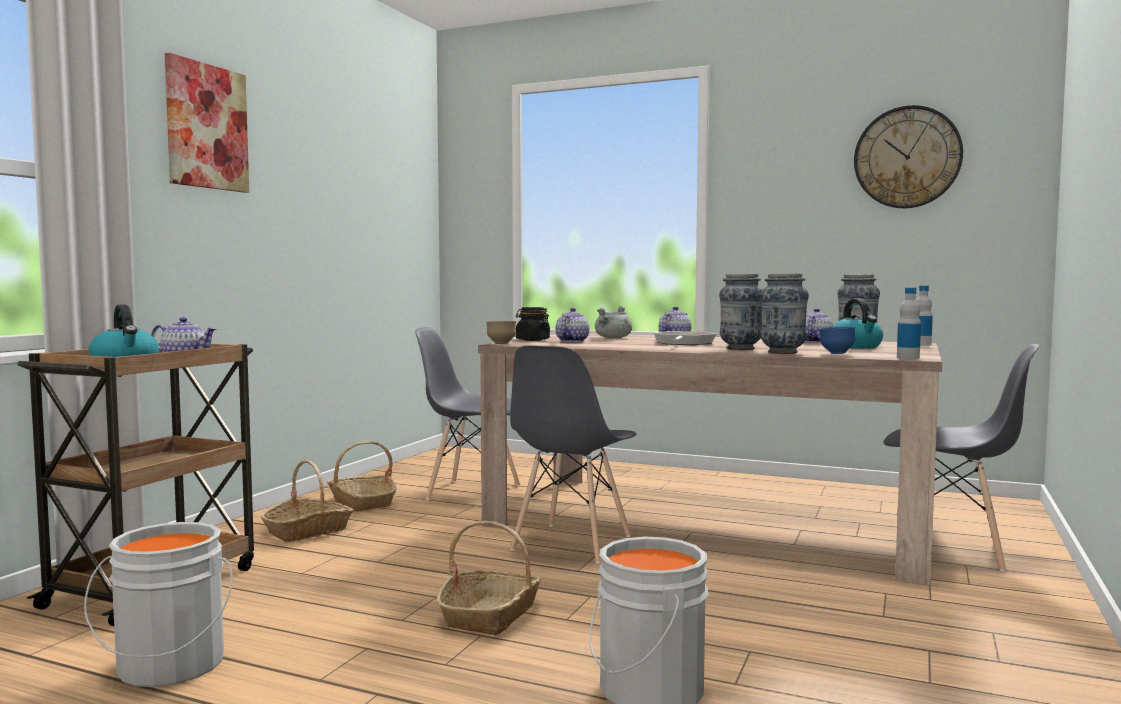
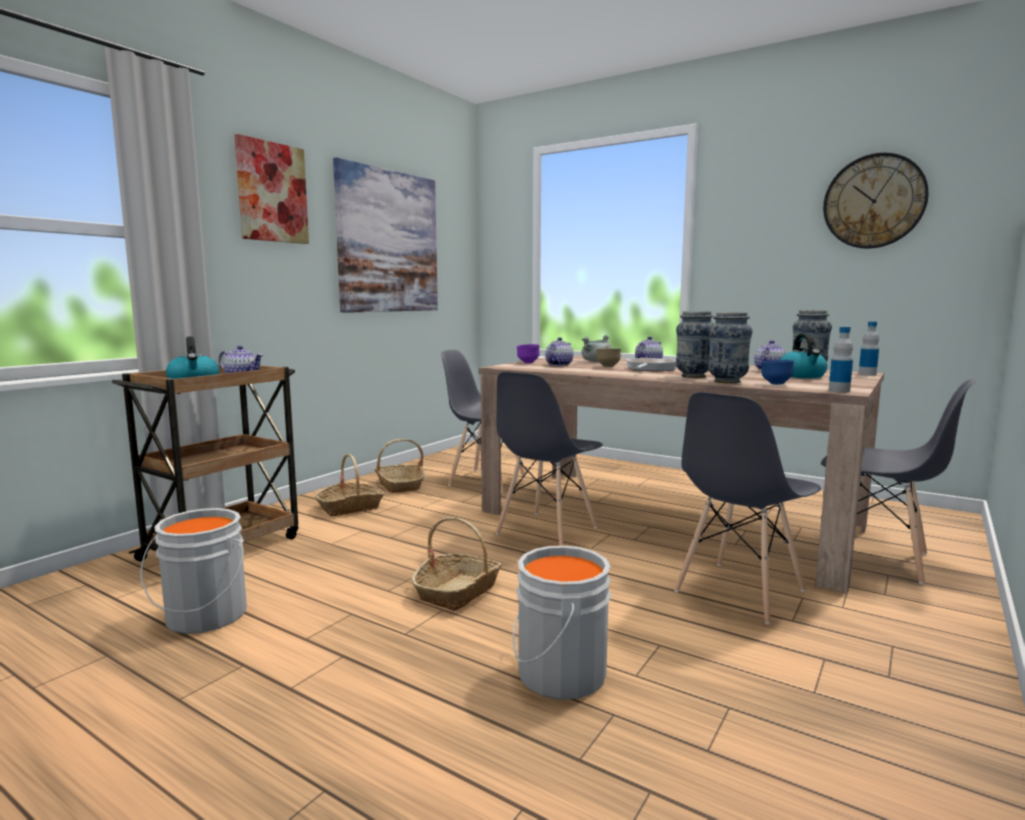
camera: 10 degrees right, 5 degrees up
(340, 193) = (388, 242): none -> picture
(501, 344) = (498, 367): brown bowl -> brown bowl (608, 367)
(532, 340) = (528, 363): black jar -> purple bowl
(816, 591) = (739, 591): none -> grey chair

